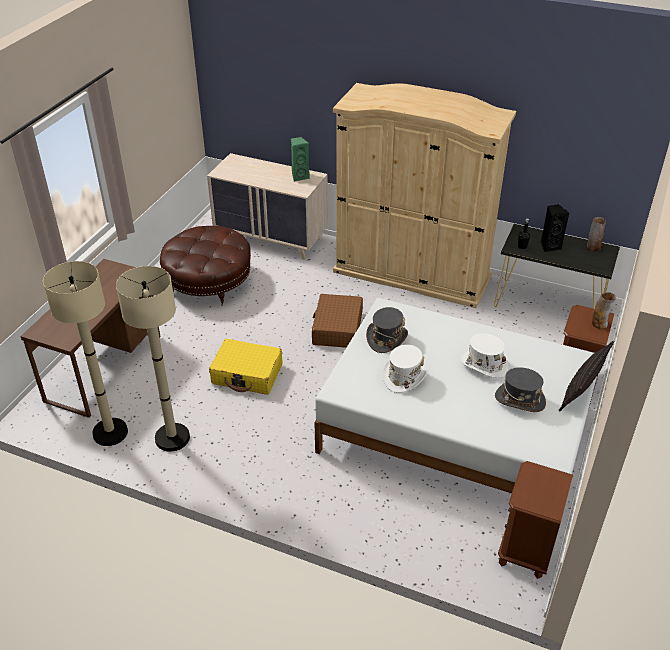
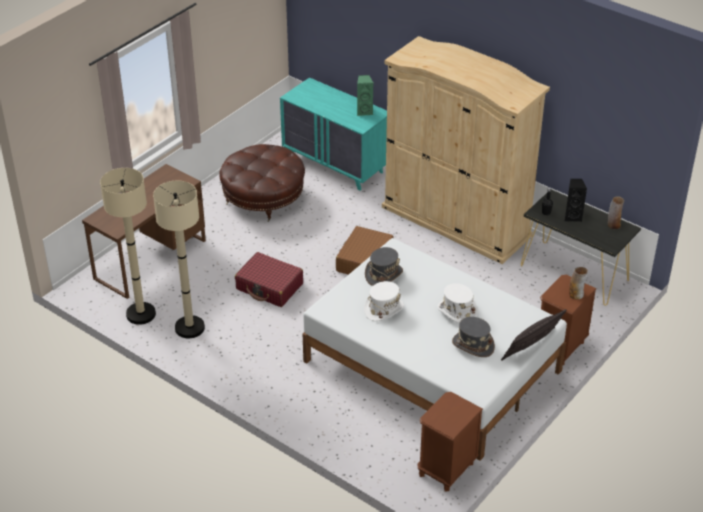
camera: 15 degrees right, 0 degrees up
(247, 374) = (269, 287): yellow suitcase -> red suitcase
(271, 238) = (336, 164): beige dresser -> turquoise dresser

